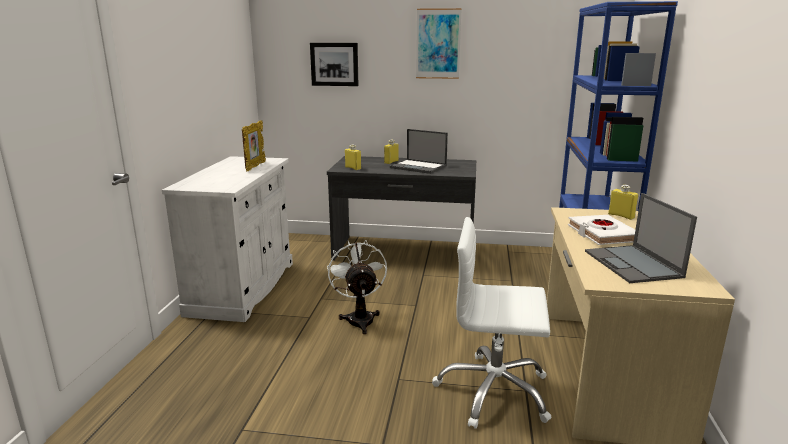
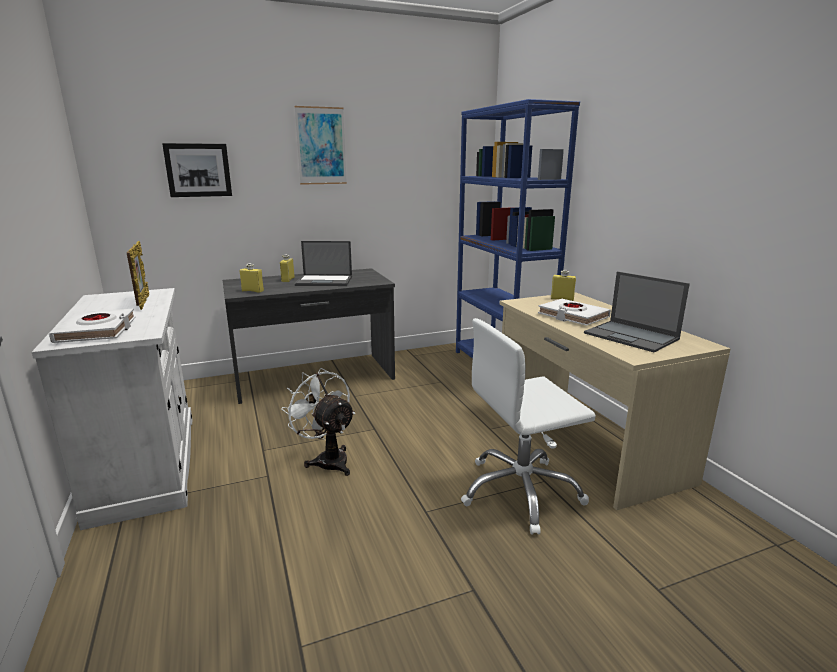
camera: 30 degrees left, 0 degrees up
(207, 182) = (97, 331): none -> white book

